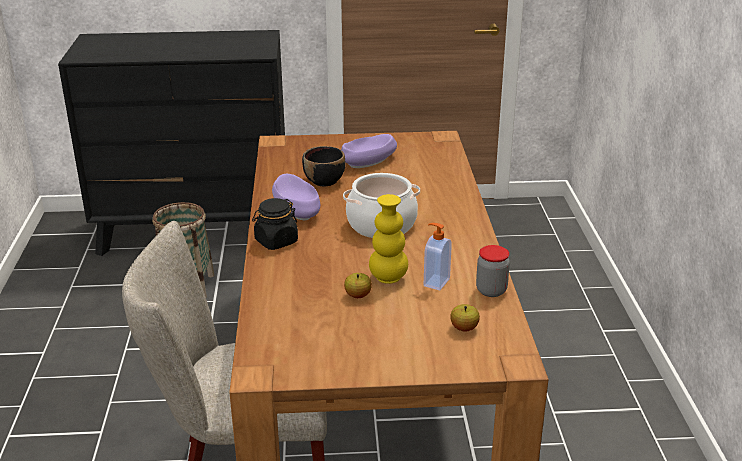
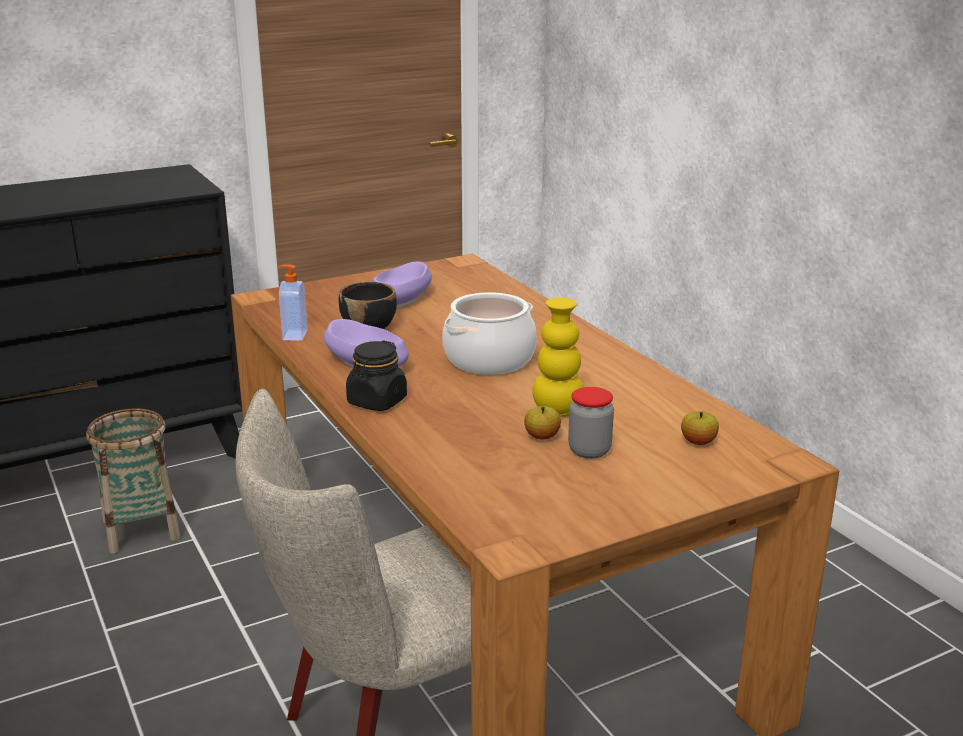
camera: 25 degrees left, 5 degrees down
(435, 282) = (616, 404): soap dispenser -> soap dispenser (294, 335)
(491, 290) = (685, 399): jar -> jar (589, 451)

